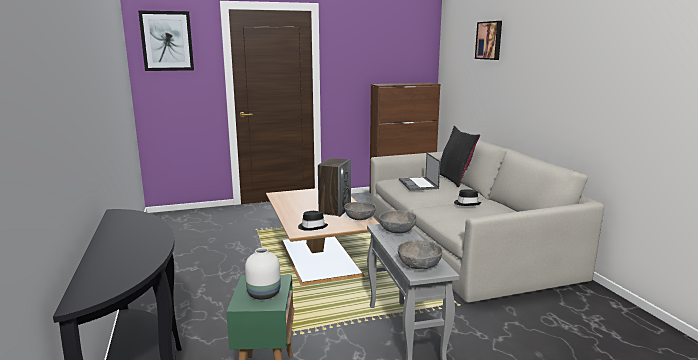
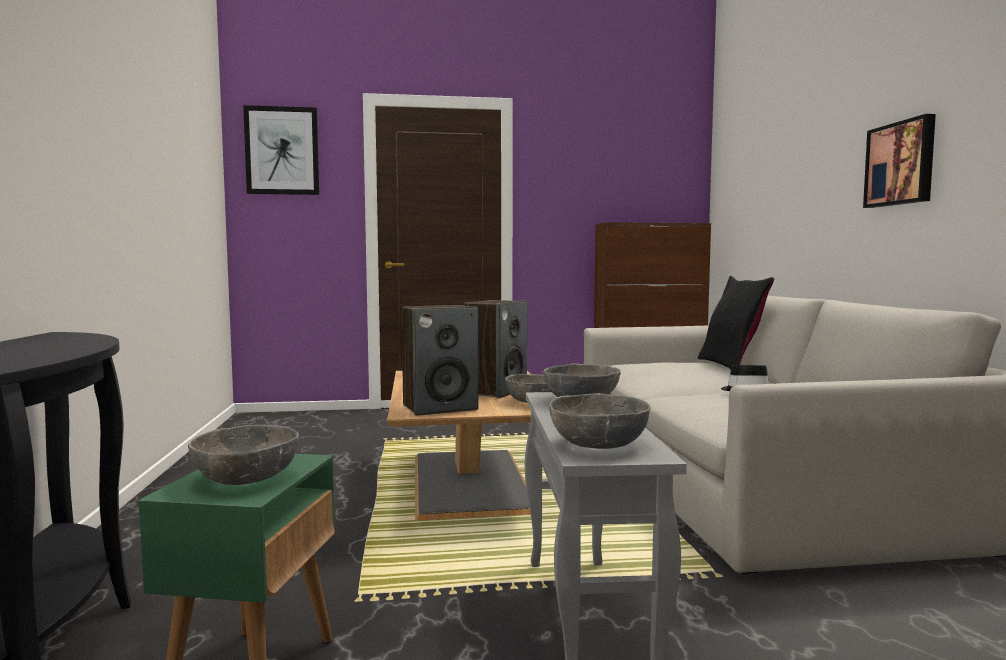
camera: 10 degrees right, 10 degrees down
(264, 293) = (246, 478): white vase -> grey bowl
(312, 227) = (440, 408): black hat -> speaker
(418, 184) = (662, 368): laptop -> none
(489, 40) = (790, 131): picture -> picture (901, 164)

